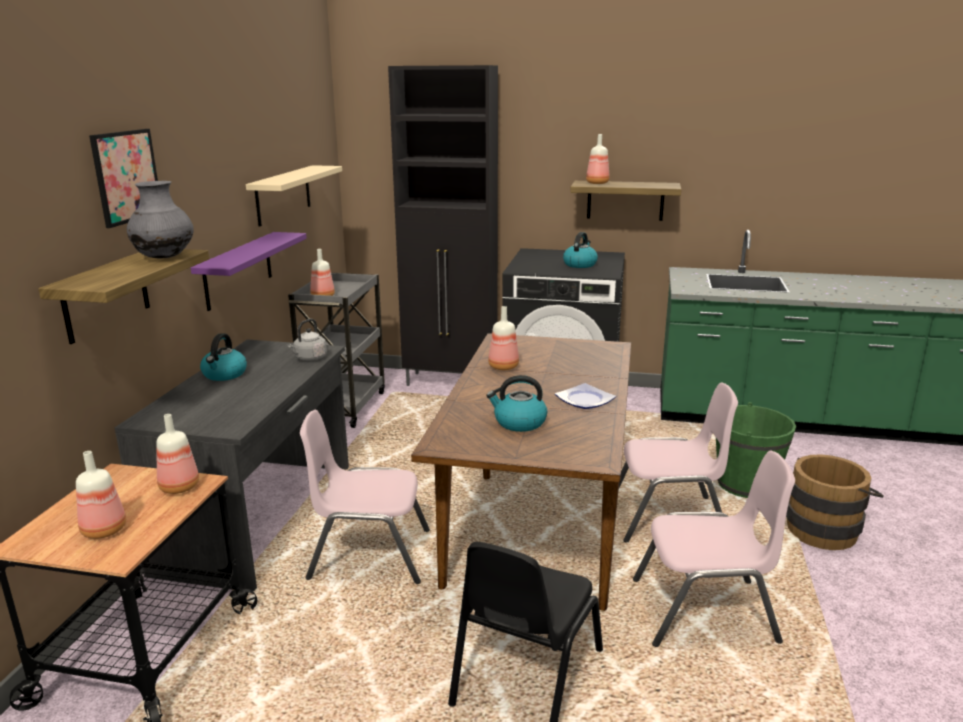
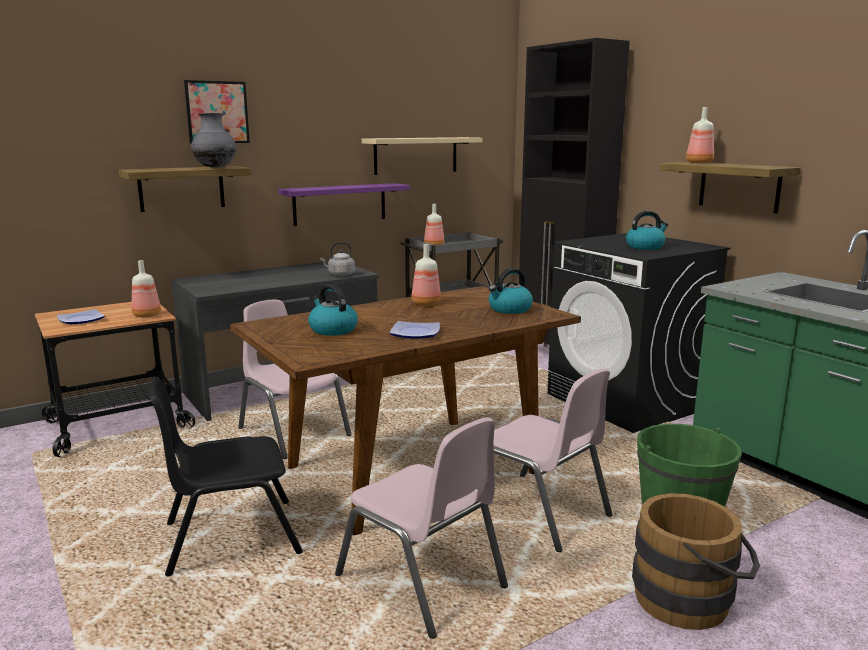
camera: 45 degrees right, 5 degrees down
(104, 530) = (82, 320): bottle -> plate
(224, 374) = (277, 271): kettle -> kettle (509, 309)

